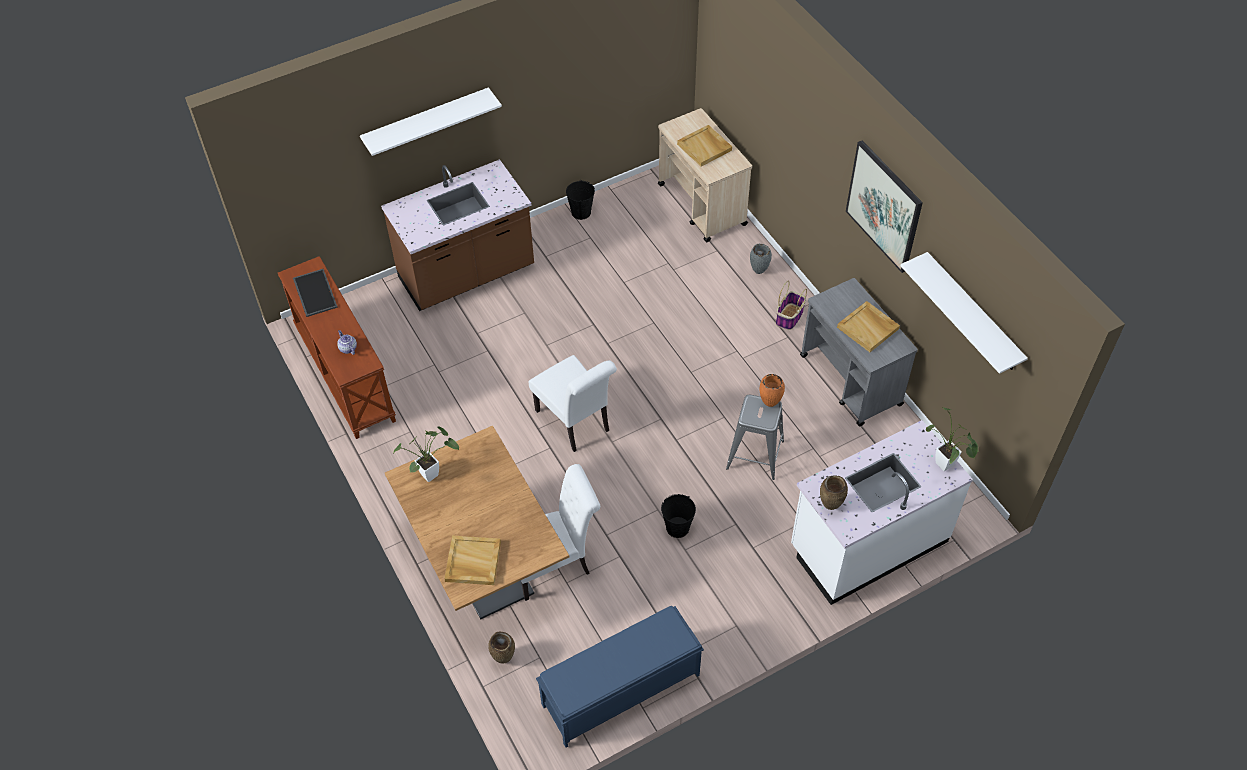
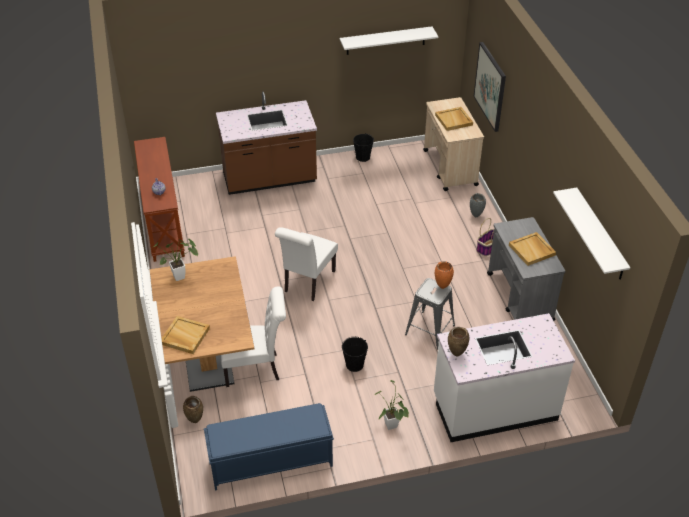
camera: 15 degrees right, 10 degrees down
(314, 293) = (151, 156): tray -> none
(426, 121) = (255, 57): white shelf -> white shelf (386, 40)
(575, 423) = (307, 283): white chair -> white chair turned 45 degrees clockwise
(884, 206) = (555, 154): picture -> picture (490, 86)
(947, 467) = (557, 348): potted plant -> potted plant (391, 427)

